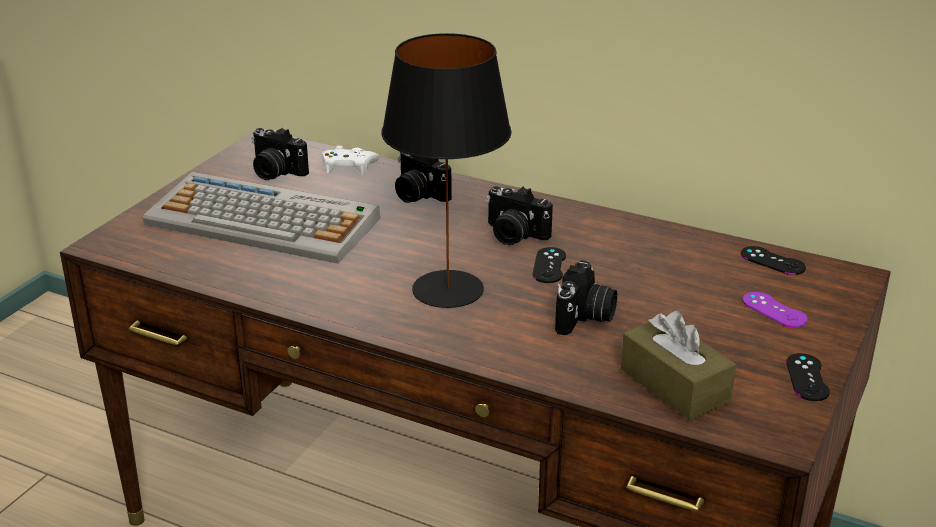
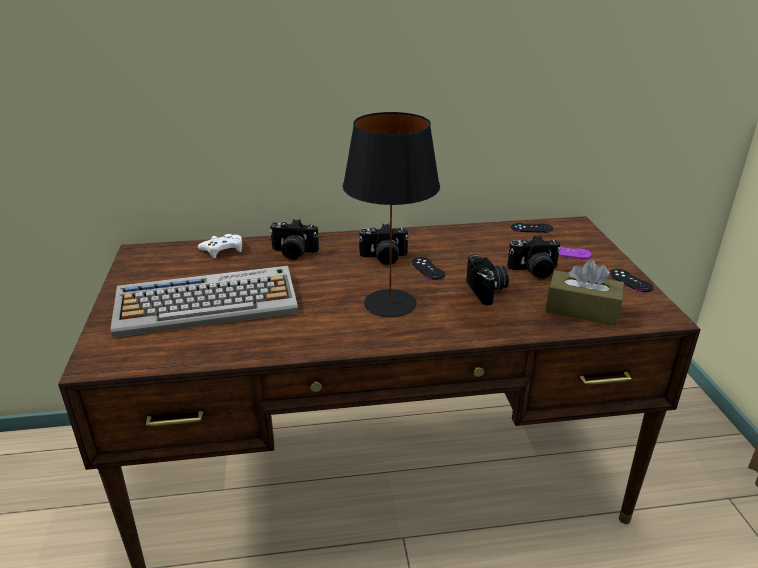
camera: 35 degrees left, 0 degrees up
(275, 172) = (173, 268): camera -> camera (534, 271)

